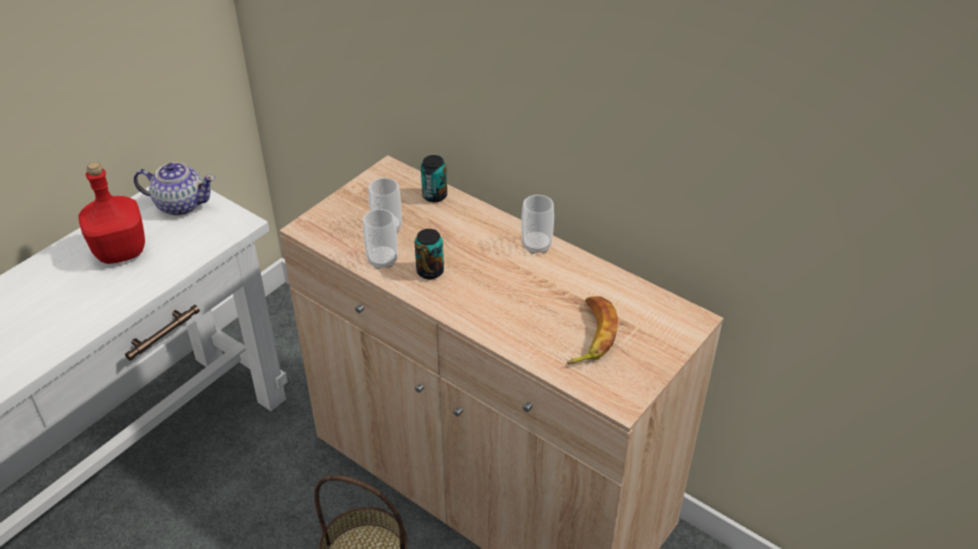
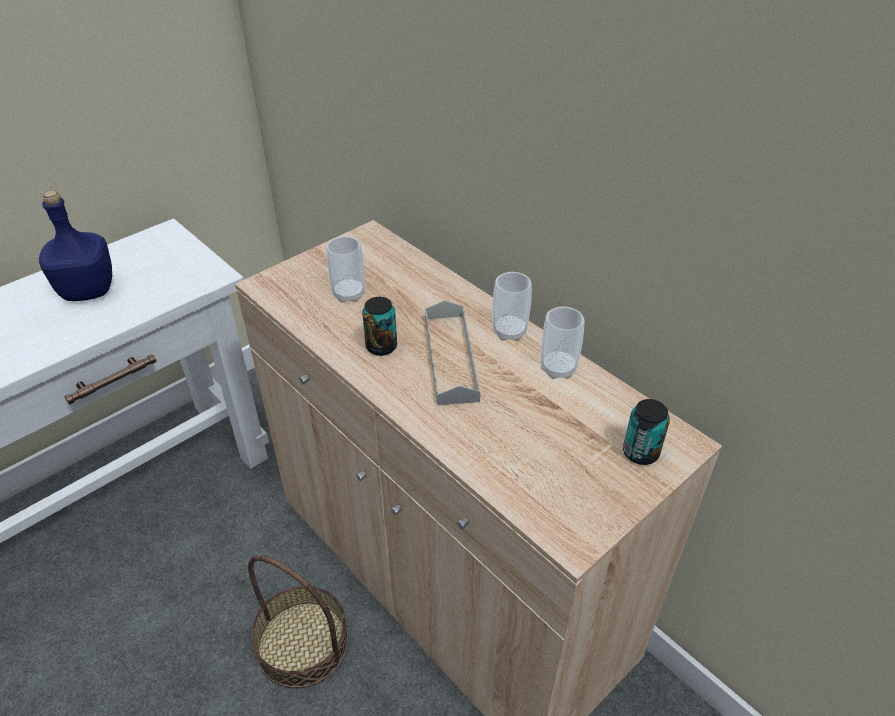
camera: 10 degrees right, 0 degrees up
(121, 252) = (88, 291): red bottle -> blue bottle
(180, 204) = (164, 251): teapot -> none
(382, 260) = (332, 328): cup -> cup (558, 368)
(434, 196) = (410, 265): can -> can (640, 453)
(492, 273) = (451, 357): none -> grey tray
(590, 335) = (551, 446): banana -> none

